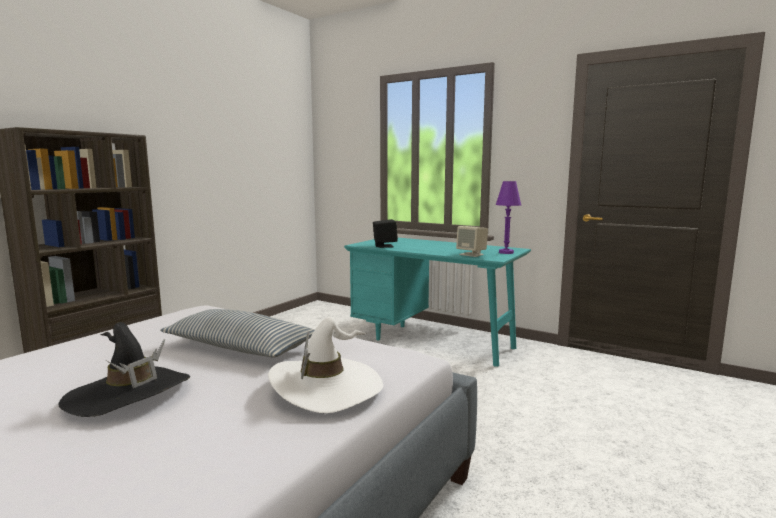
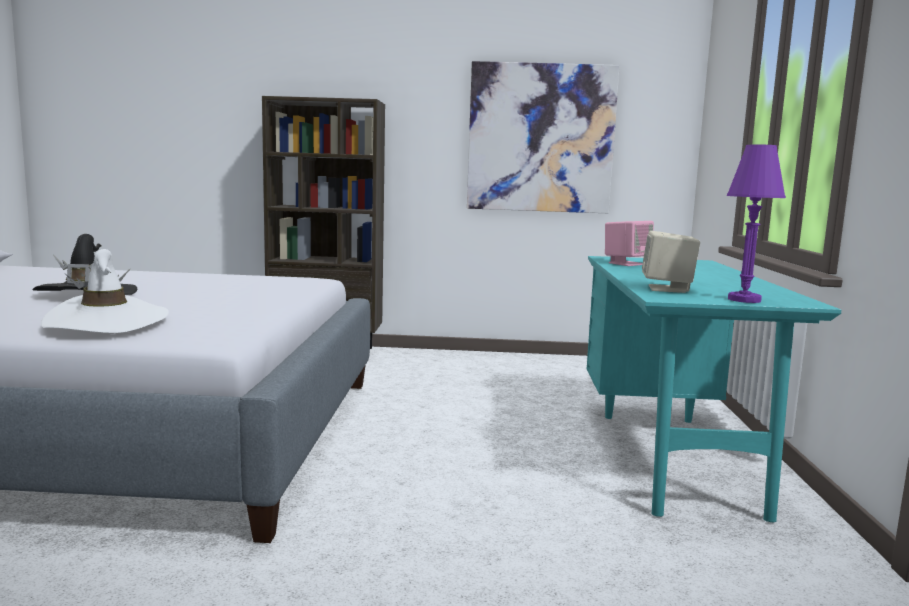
camera: 60 degrees right, 0 degrees up
(236, 165) = (541, 138): none -> picture
(241, 348) = (209, 298): pillow -> none
(384, 246) = (626, 263): black speaker -> pink speaker

